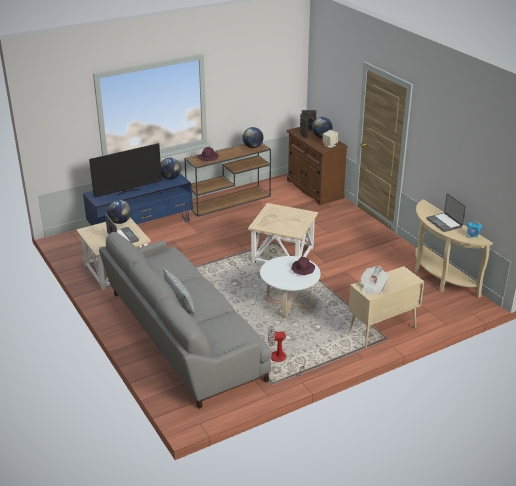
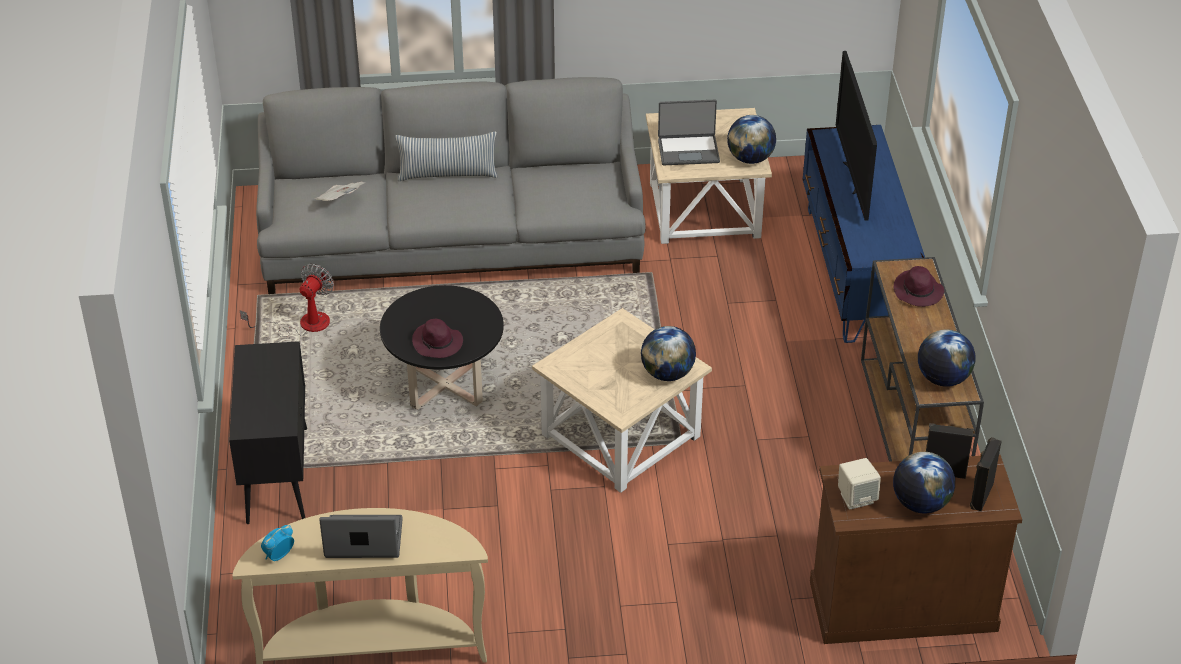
camera: 115 degrees right, 10 degrees up
(170, 178) = (887, 245): globe -> globe (667, 373)
(289, 304) = (445, 385): white coffee table -> black coffee table
(372, 287) = (266, 364): newspaper -> newspaper (340, 201)
(382, 330) = (277, 474): beige cabinet -> black cabinet

